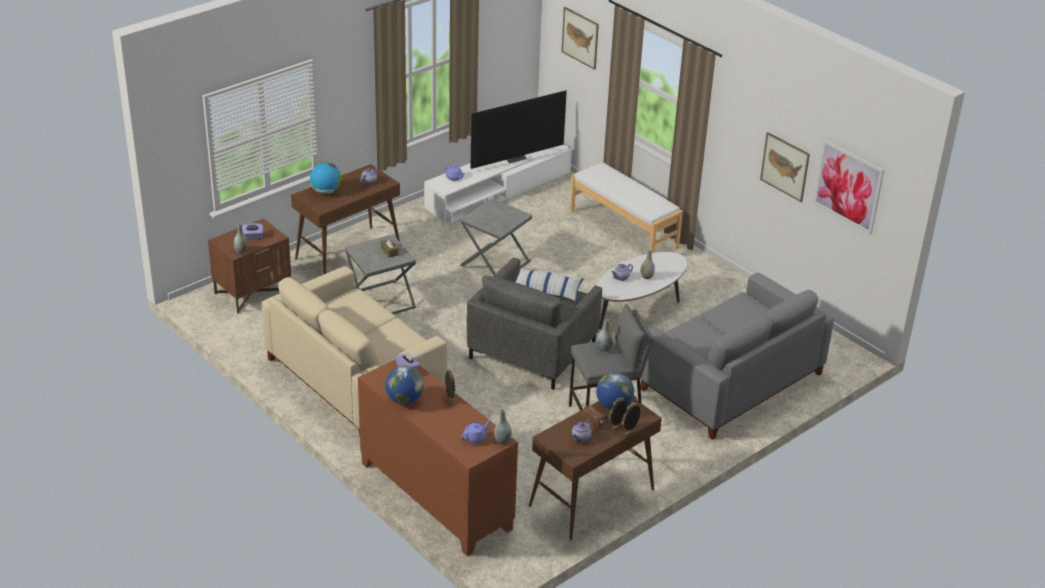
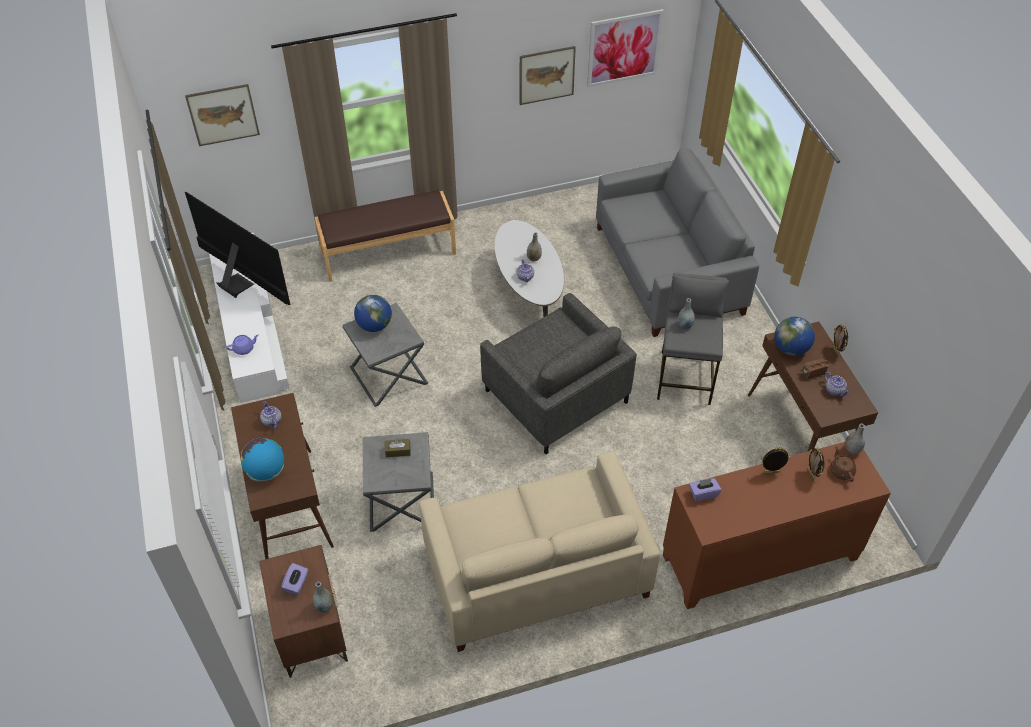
camera: 65 degrees left, 15 degrees up
(404, 400) = (758, 513): globe -> globe (374, 325)
(475, 438) = (841, 471): purple teapot -> brown teapot
(515, 157) = (239, 283): television -> television turned 45 degrees counterclockwise
(547, 290) = (542, 338): pillow -> none
(617, 428) = (825, 358): picture frame -> picture frame (811, 475)
(623, 229) = (388, 252): white bench -> brown bench

